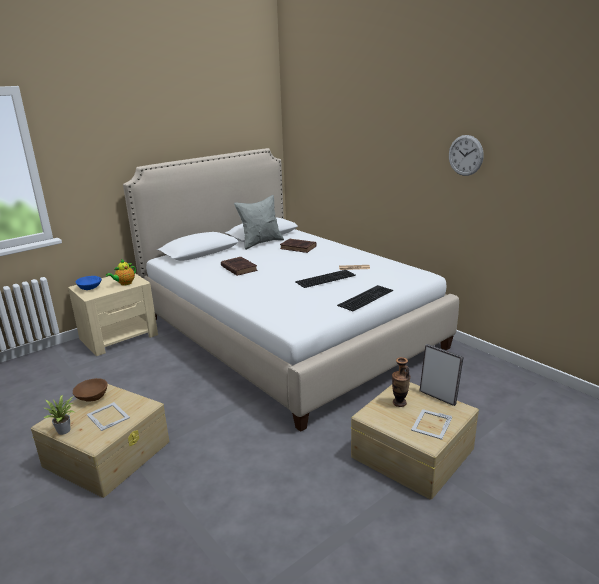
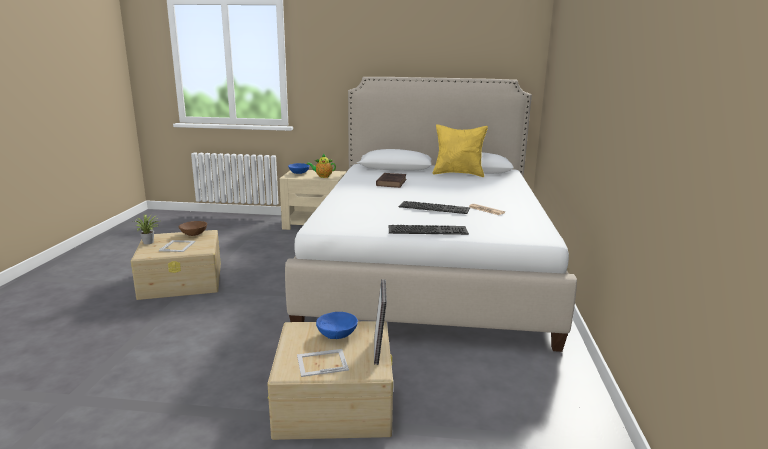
camera: 45 degrees right, 5 degrees down
(261, 243) = (458, 174): grey pillow -> yellow pillow
(299, 248) = (480, 185): brown book -> none
(399, 403) = (337, 334): vase -> blue bowl
(465, 155) = (623, 79): wall clock -> none

